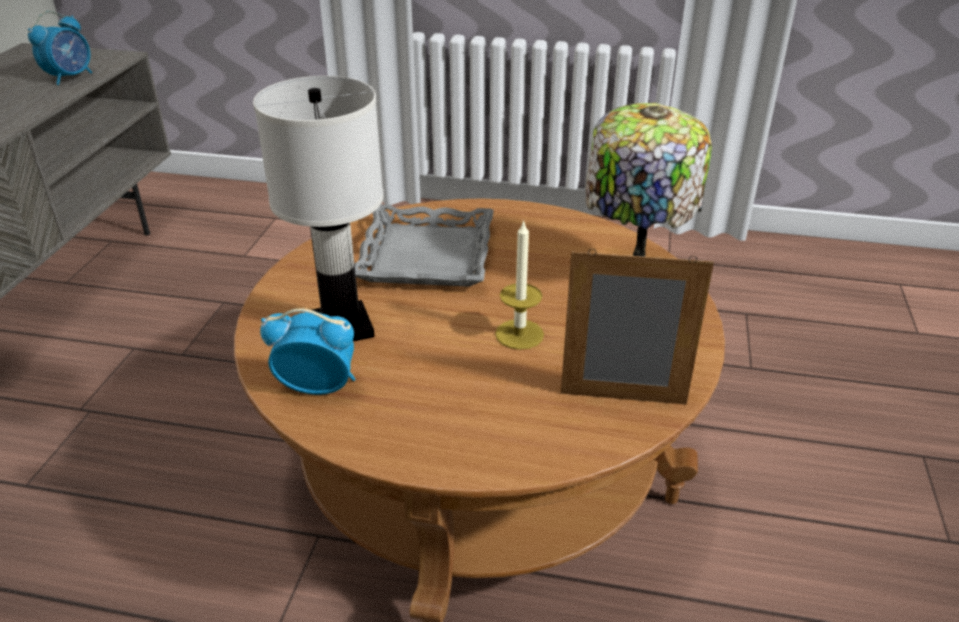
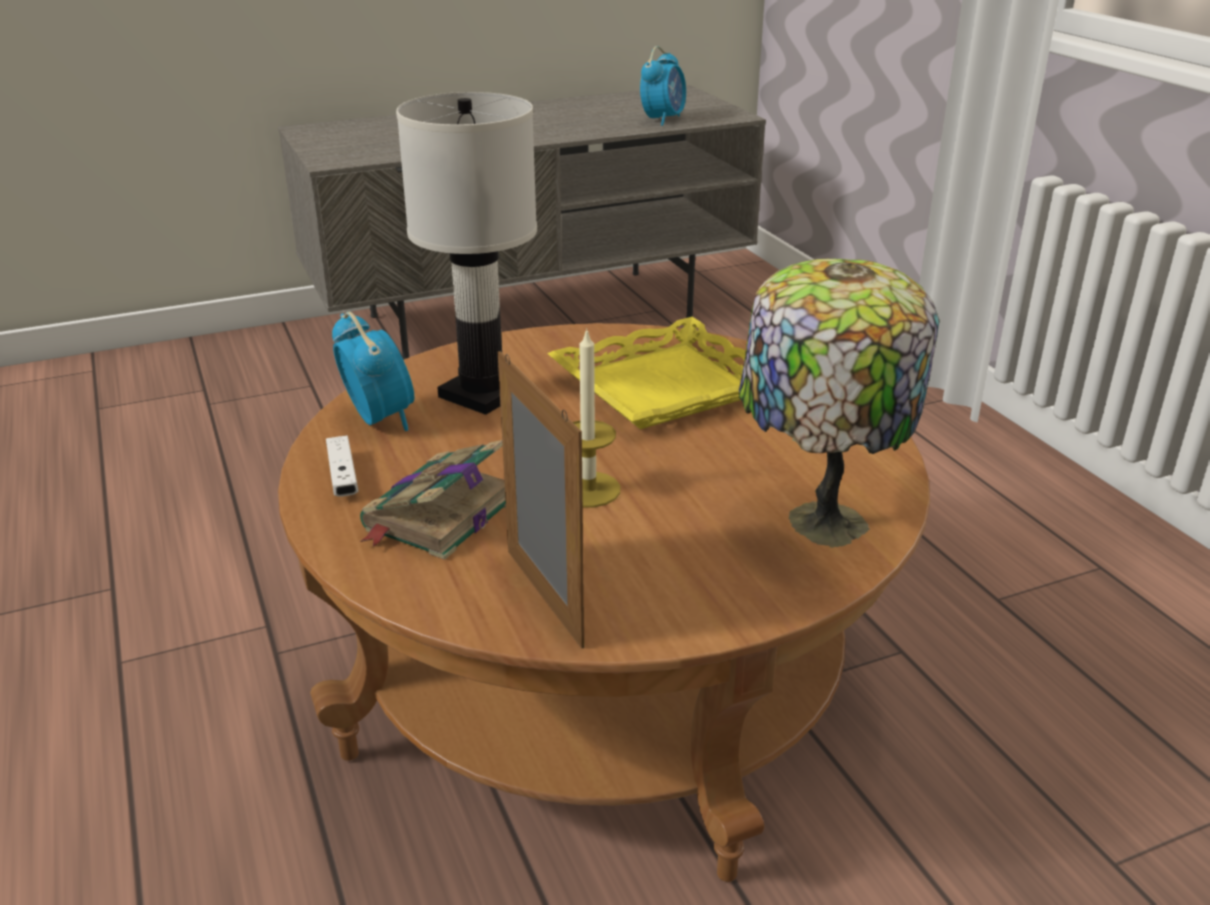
camera: 55 degrees right, 5 degrees down
(70, 77) = (663, 119): alarm clock -> alarm clock turned 60 degrees counterclockwise
(385, 433) = (343, 476): none -> white game controller
(425, 255) = (664, 385): grey tray -> yellow tray
(488, 407) = (437, 516): none -> book

